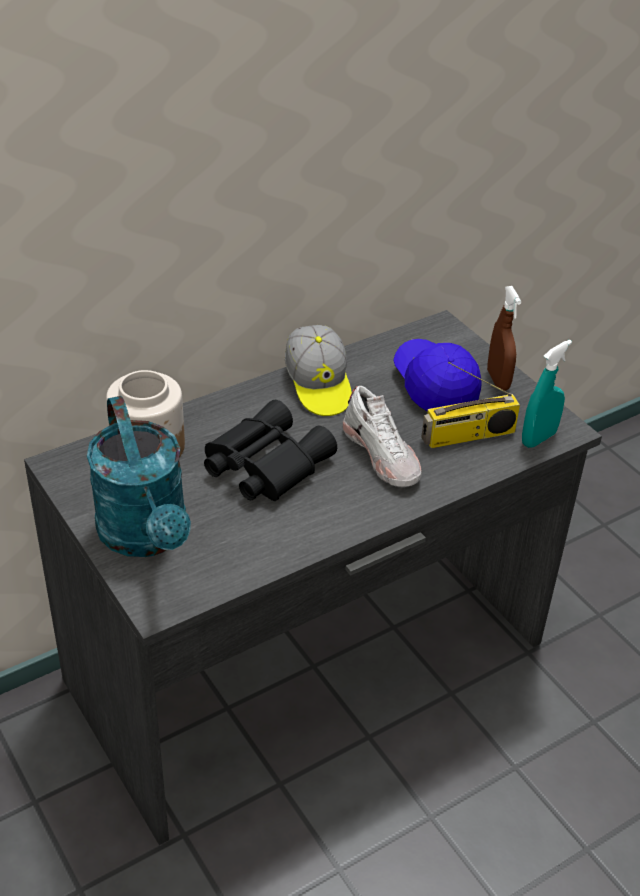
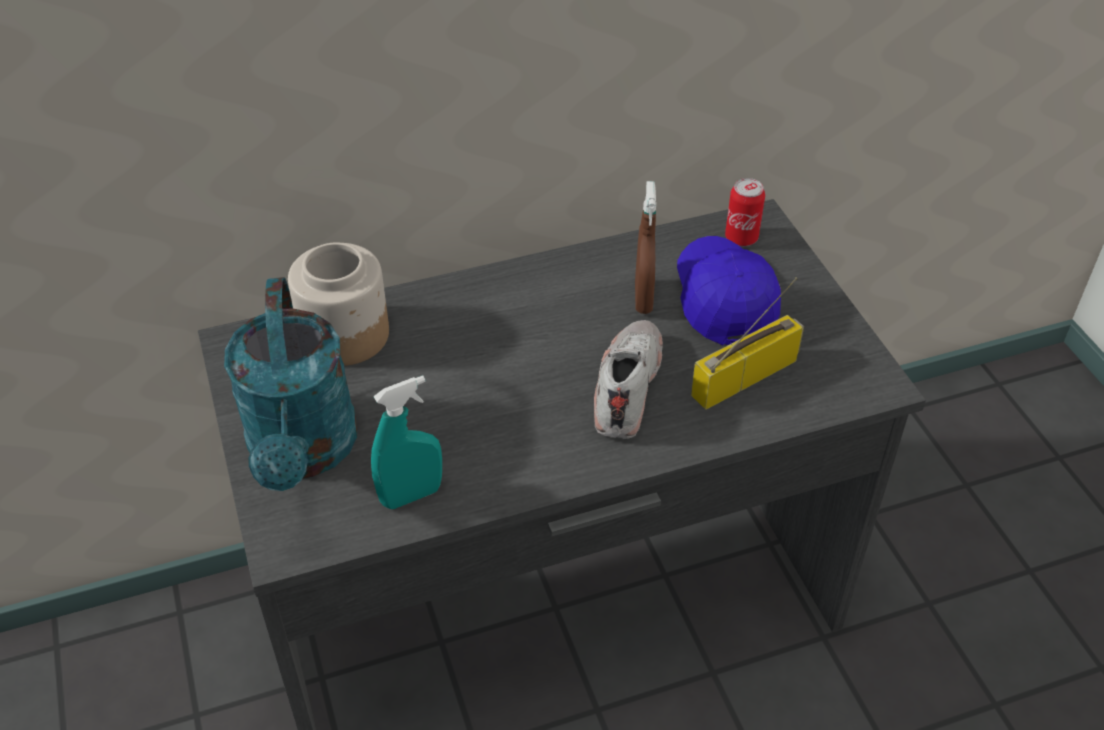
camera: 15 degrees right, 5 degrees up
(263, 464) = (474, 377): black binoculars -> none
(318, 385) = (577, 281): cap -> none
(382, 455) = (626, 386): white shoe -> white shoe turned 150 degrees counterclockwise
(432, 340) = (741, 238): none -> can
(468, 436) = (745, 376): radio -> radio turned 150 degrees clockwise
(498, 380) = (809, 303): brown spray bottle -> brown spray bottle (643, 298)
(538, 438) = (838, 392): turquoise spray bottle -> turquoise spray bottle (411, 495)

